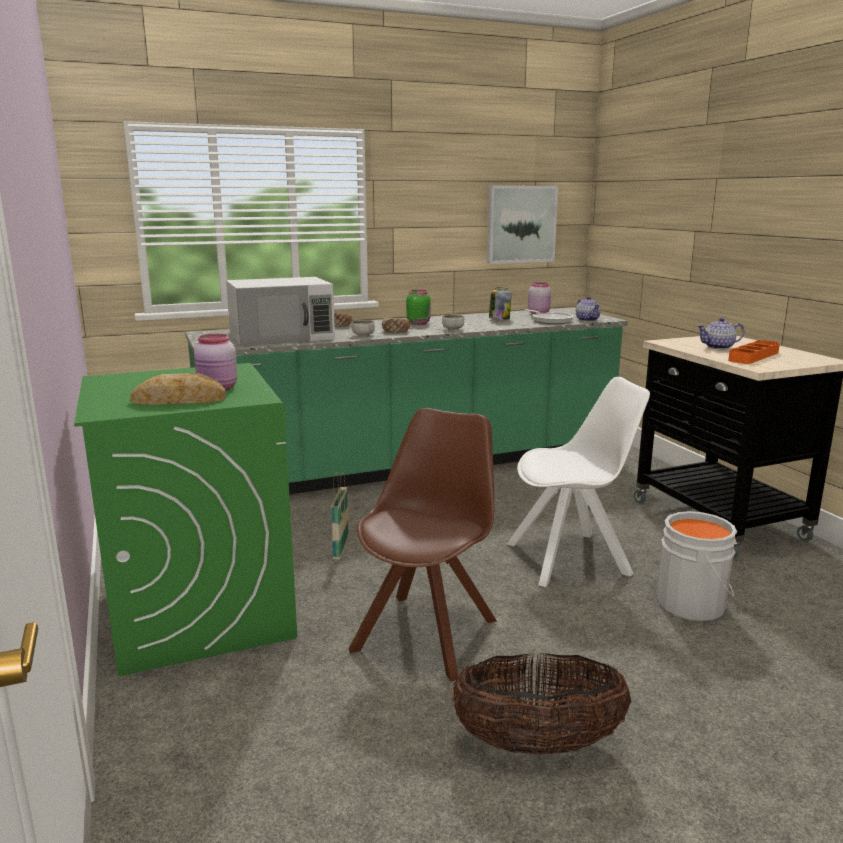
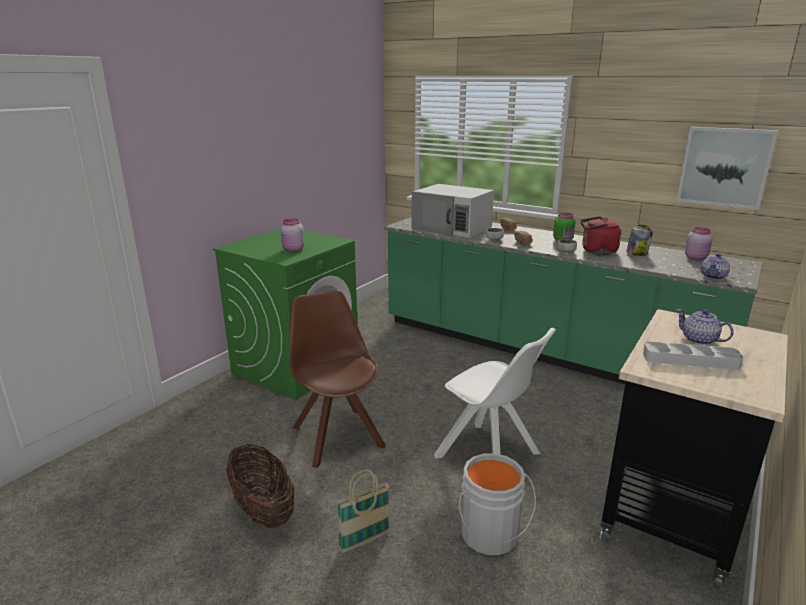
camera: 55 degrees right, 5 degrees up
(179, 400) = (265, 250): bread -> none
(341, 549) = (395, 374): basket -> basket (364, 541)
(427, 633) = (337, 435): brown chair -> brown chair turned 105 degrees counterclockwise
(471, 324) = (596, 251): none -> red kettle
(550, 320) = (674, 267): frying pan -> none
(753, 356) = (690, 360): orange tray -> grey tray

